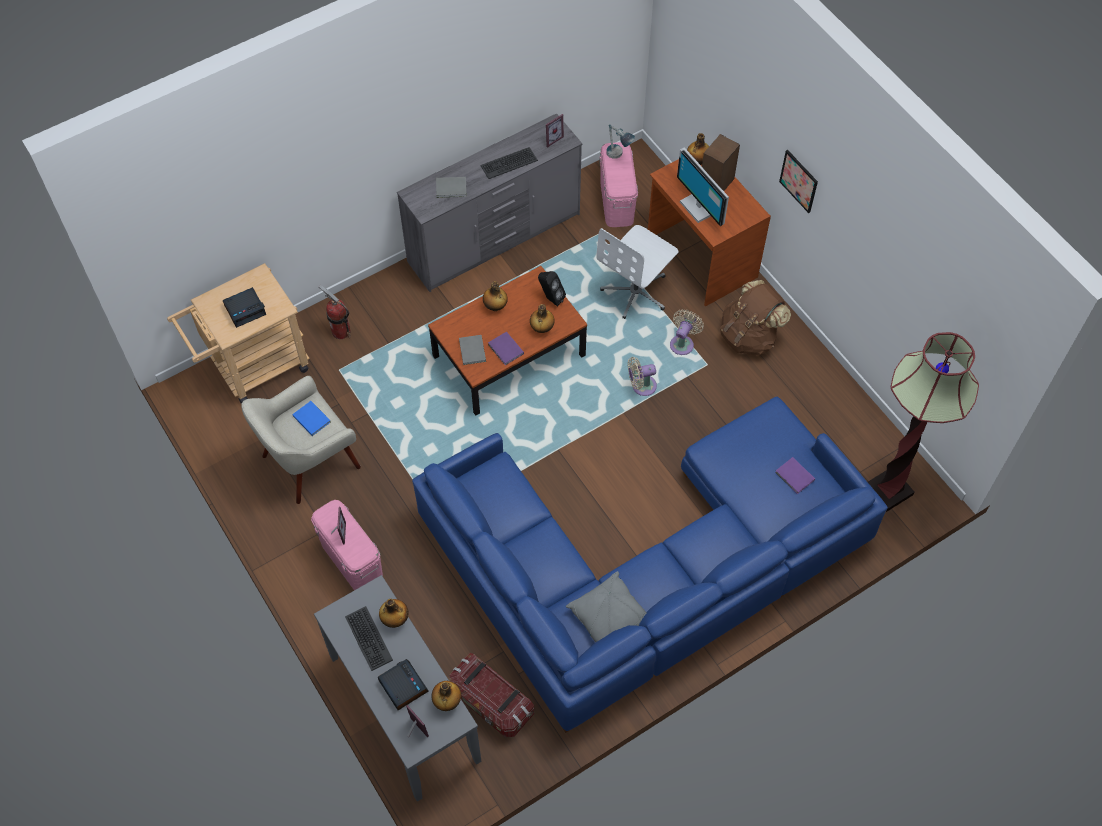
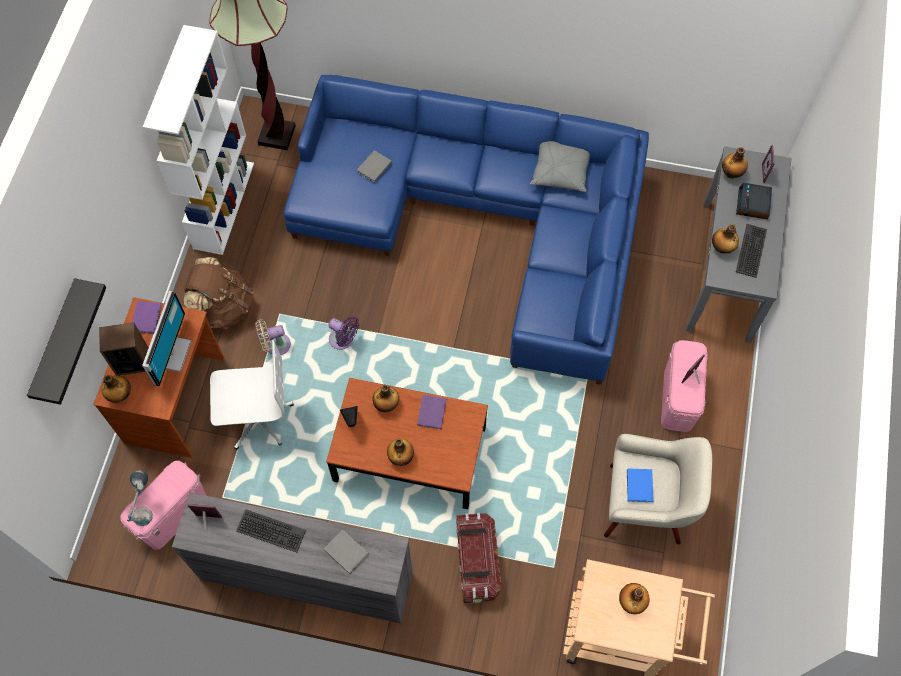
camera: 135 degrees left, 5 degrees up
(245, 309) = (631, 602): alarm clock -> bottle
(341, 331) = (519, 604): fire extinguisher -> none
(472, 350) = (457, 435): grey book -> grey book (373, 167)
(491, 702) = (666, 228): storage box -> storage box (476, 562)
(641, 386) = (343, 340): beige fan -> purple fan
(728, 83) = (57, 343): none -> black shelf
(795, 477) = (346, 148): purple book -> purple book (147, 317)
(799, 181) = (114, 237): picture -> none
(849, 402) = (223, 205): none -> white bookcase

